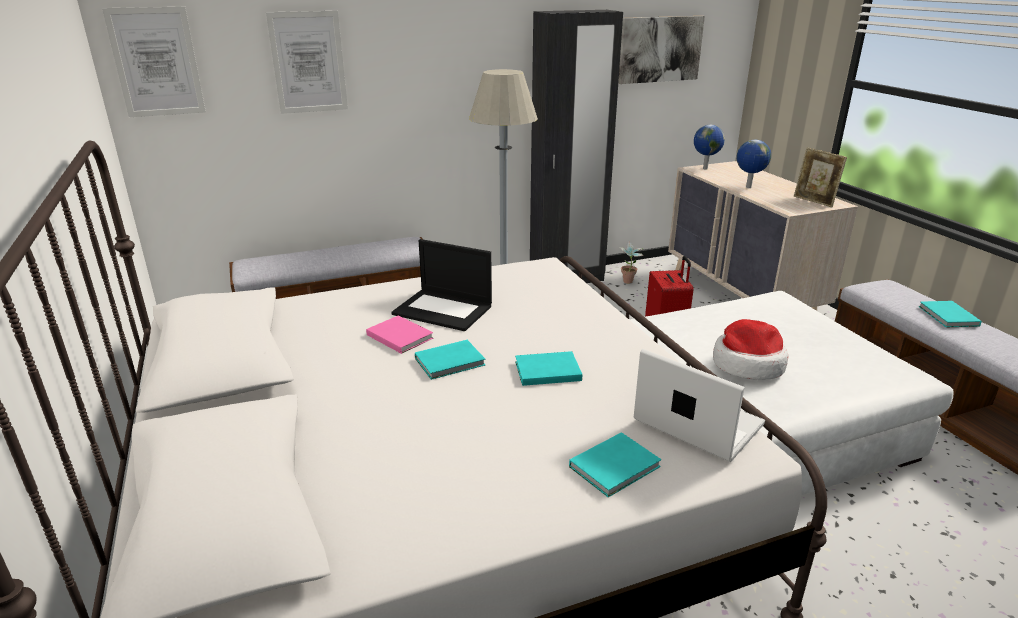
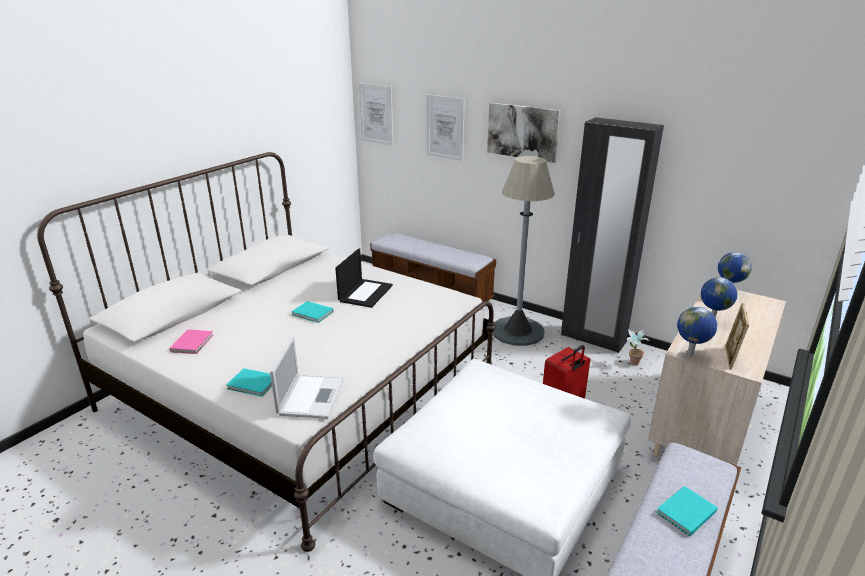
camera: 55 degrees right, 0 degrees up
(399, 336) = (325, 293): pink book -> pink book (193, 342)
(444, 310) = (365, 293): laptop -> laptop turned 150 degrees counterclockwise
(545, 370) = (328, 339): turquoise book -> none
(659, 49) = (726, 169): picture -> picture (523, 131)
(747, 364) = (462, 419): hat -> none
(799, 210) = (690, 355): none -> globe

